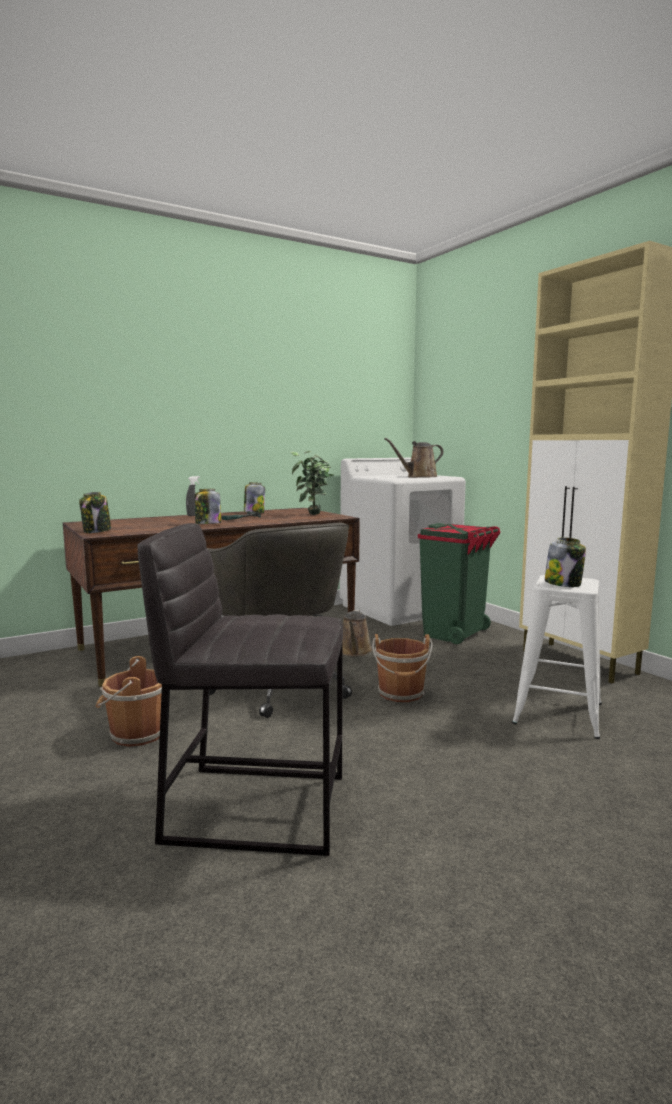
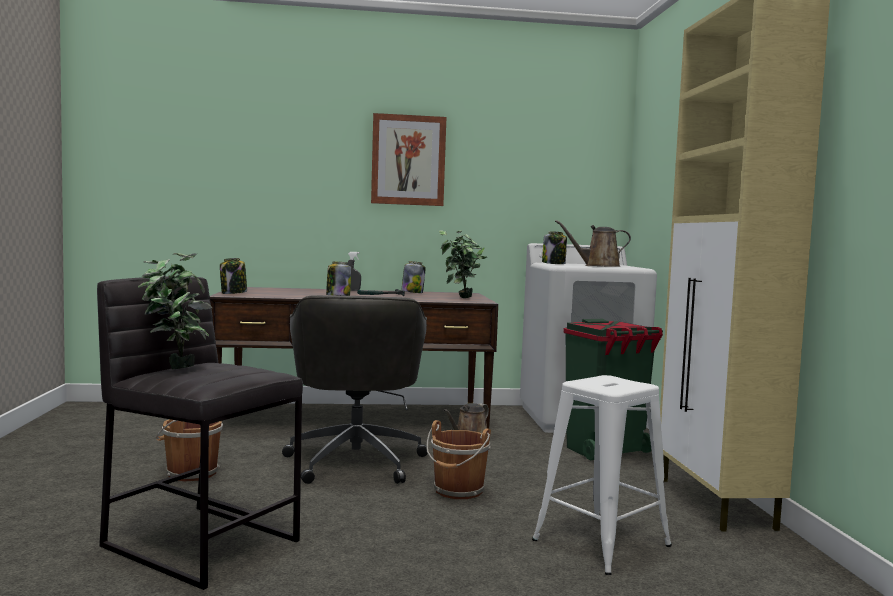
camera: 25 degrees right, 5 degrees down
(225, 629) = (174, 367): none -> potted plant
(233, 381) = (408, 160): none -> picture
(563, 584) = (601, 384): jar -> jar (554, 263)

